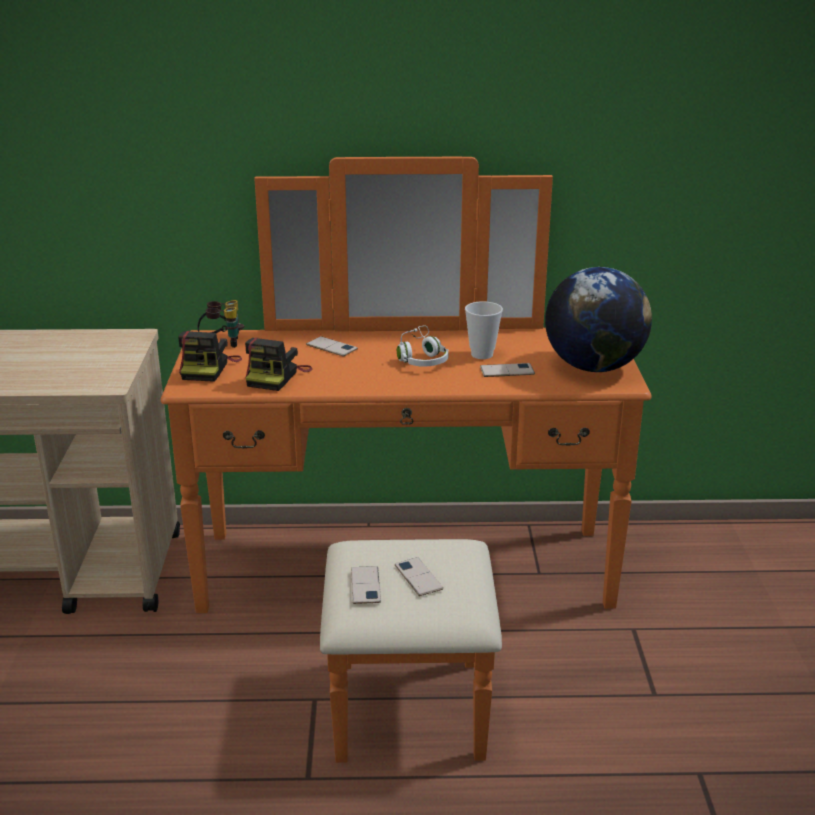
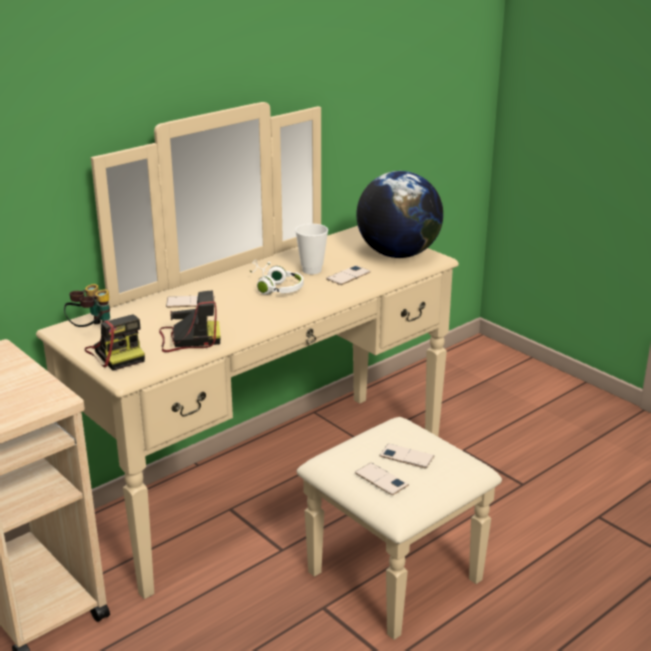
camera: 40 degrees left, 0 degrees up
(277, 376) = (188, 339): camera -> camera turned 75 degrees counterclockwise
(408, 597) = (296, 502): orange dresser -> beige dresser

